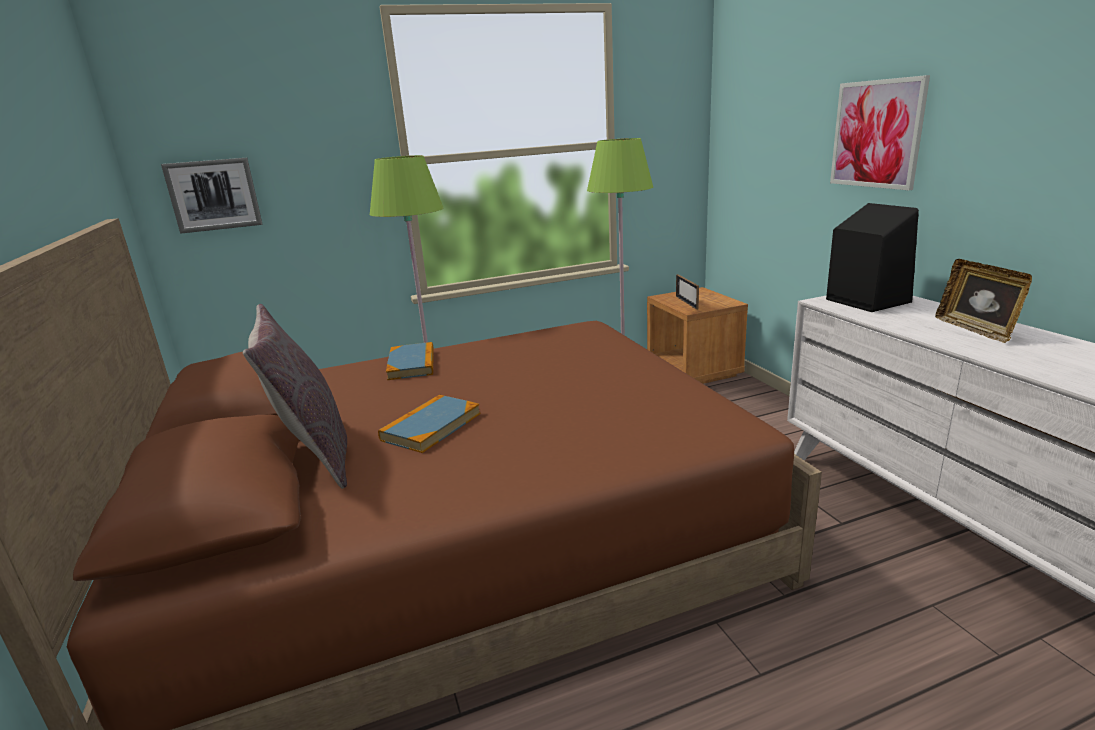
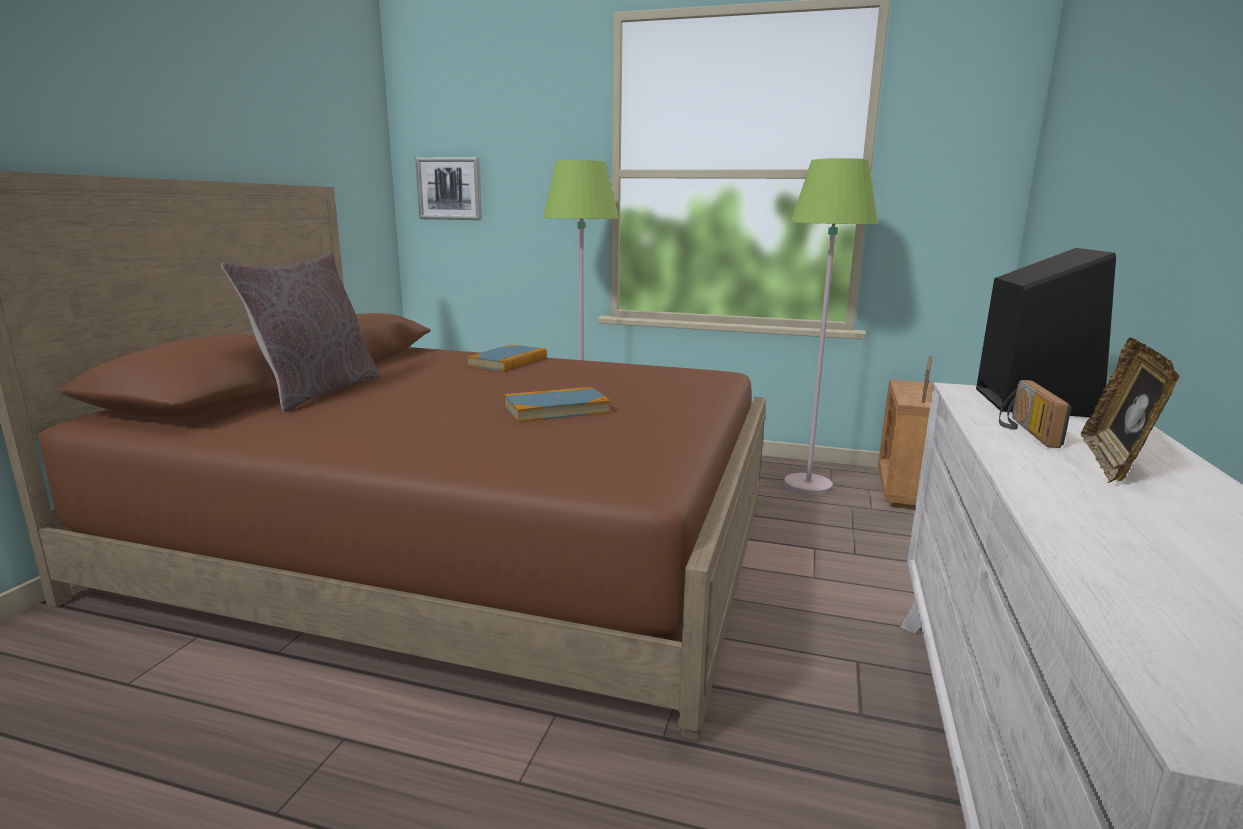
camera: 35 degrees right, 5 degrees down
(431, 426) = (418, 399): book -> book (556, 409)
(877, 134) = (1159, 147): picture -> none
(909, 322) = (1023, 431): none -> radio

